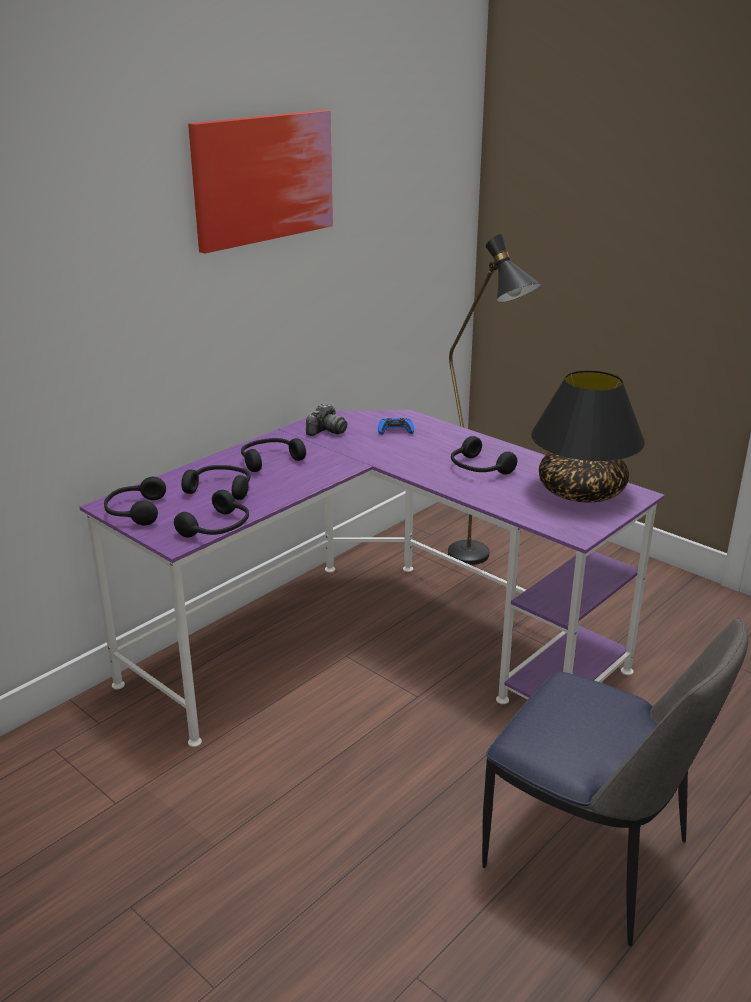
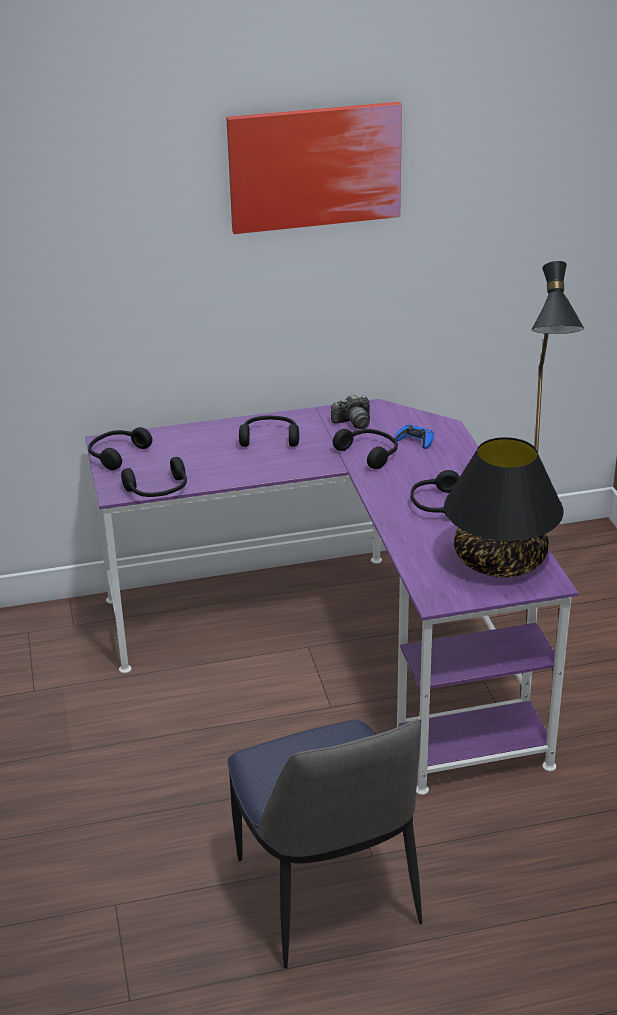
camera: 35 degrees right, 5 degrees up
(221, 489) = (201, 454): black headphones -> black headphones (369, 453)

